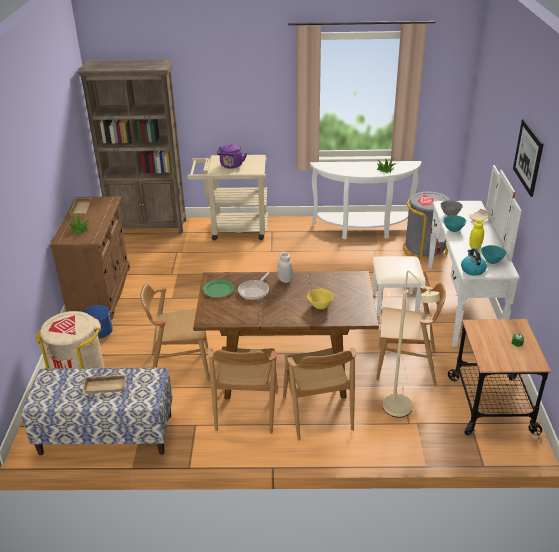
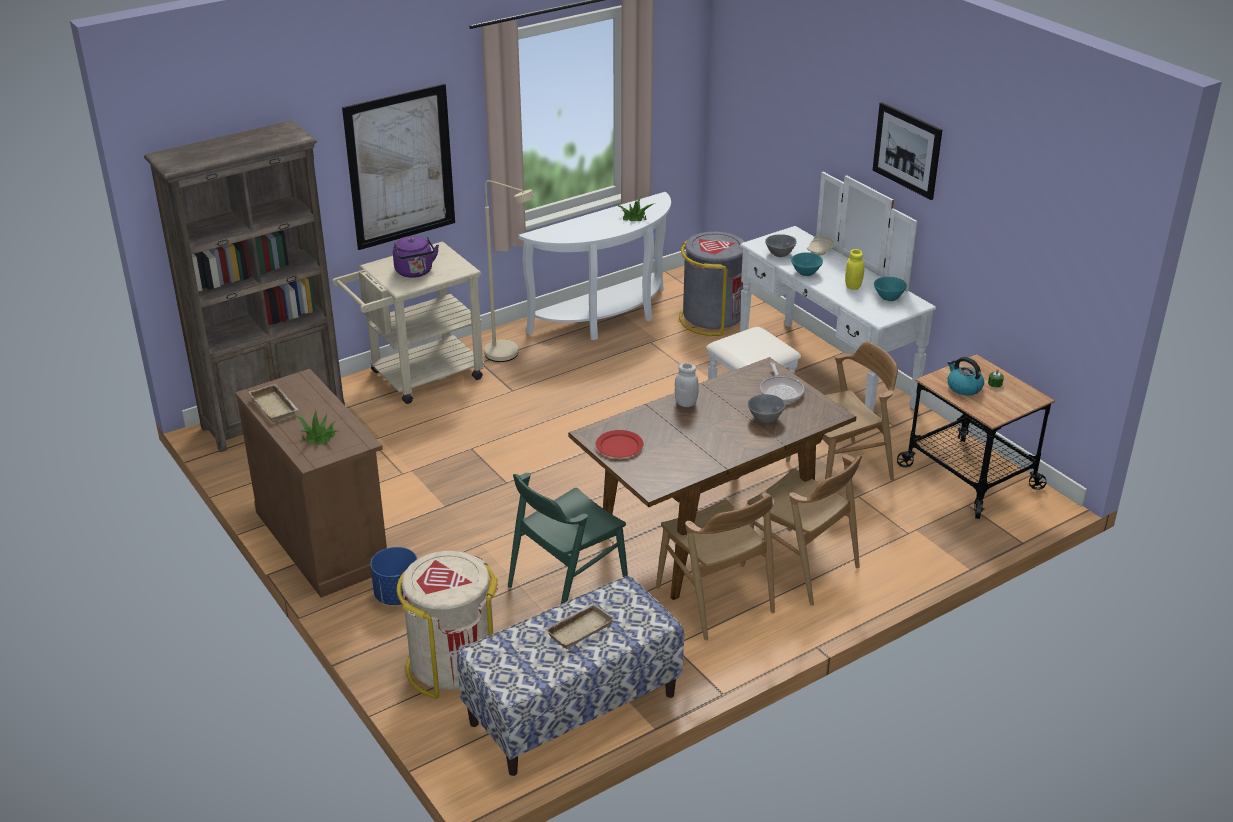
camera: 35 degrees left, 0 degrees up
(179, 366) = (567, 587): brown chair -> green chair
(218, 290) = (619, 446): green plate -> red plate
(242, 103) = (400, 167): none -> picture
(255, 291) = (667, 430): frying pan -> frying pan (781, 391)
(320, 305) = (765, 418): yellow bowl -> grey bowl
(401, 412) = (889, 525): beige floor lamp -> beige floor lamp (509, 356)
(472, 270) = (880, 315): kettle -> kettle (963, 387)

